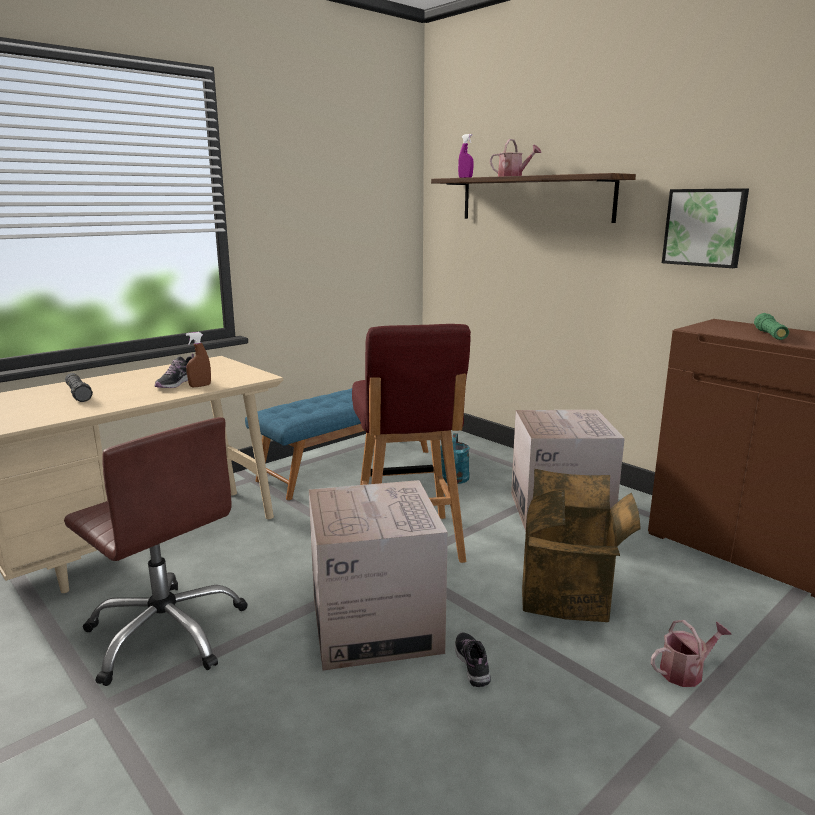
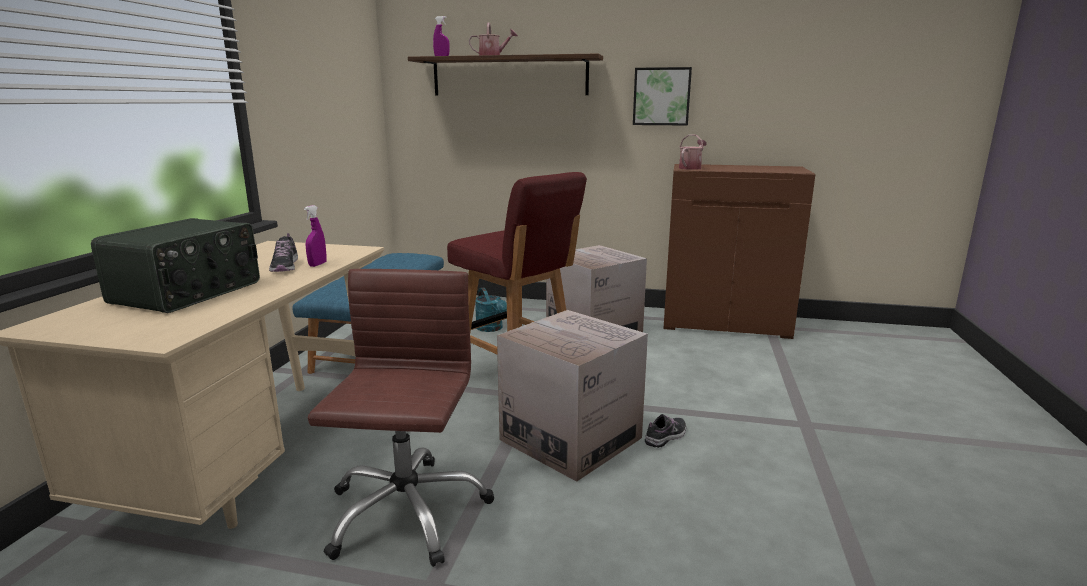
camera: 35 degrees left, 0 degrees up
(78, 394) = (189, 293): black flashlight -> radio
(167, 632) = (406, 511): brown office chair -> brown office chair turned 90 degrees counterclockwise
(200, 386) = (317, 264): brown spray bottle -> purple spray bottle
(472, 664) = (666, 437): shoe -> shoe turned 90 degrees clockwise
(570, 596) = (668, 377): cardboard box -> none
(686, 671) = (776, 395): watering can -> watering can (691, 168)
(770, 335) = (732, 168): green flashlight -> none

